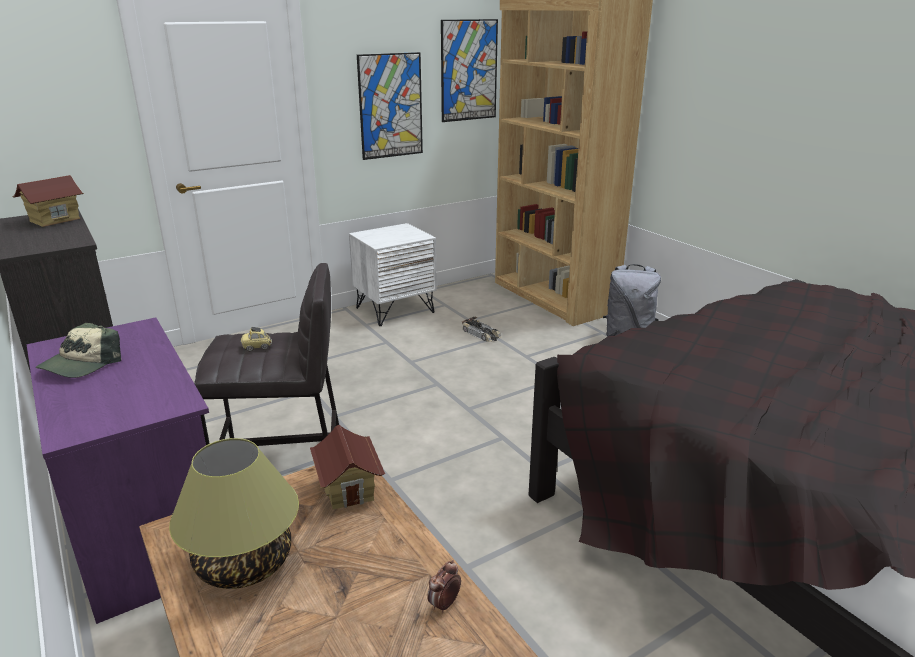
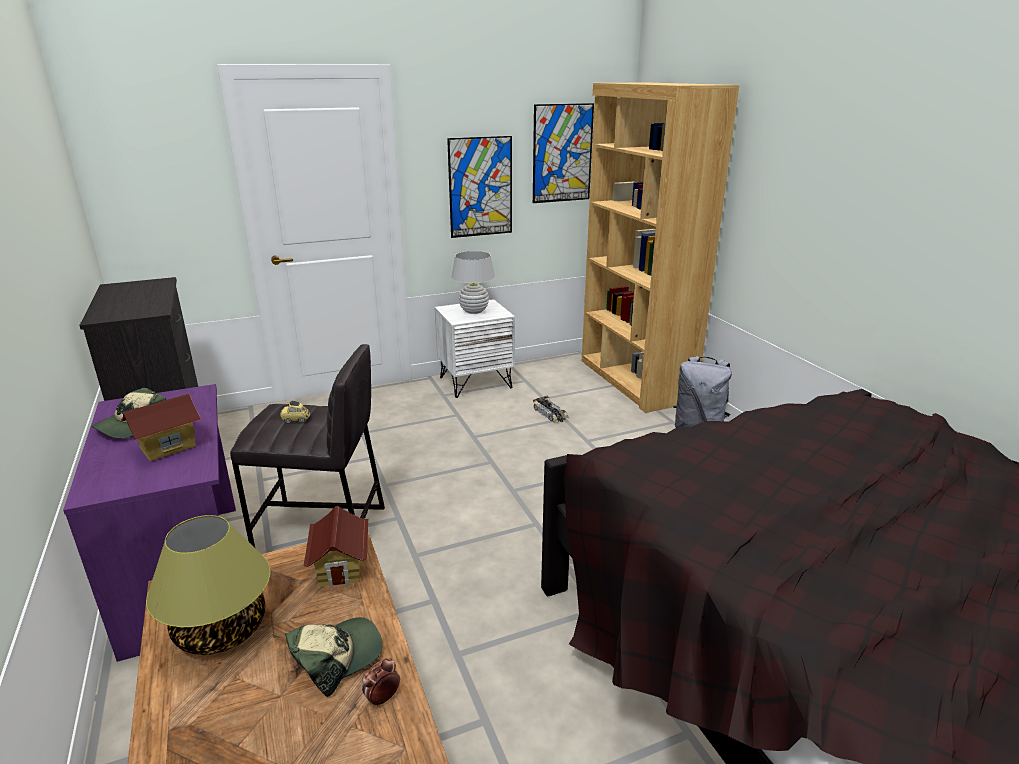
camera: 10 degrees right, 0 degrees up
(54, 220) = (150, 288): toy house -> toy house (167, 447)
(379, 573) = (336, 657): none -> cap
(392, 235) = (474, 311): none -> white table lamp

